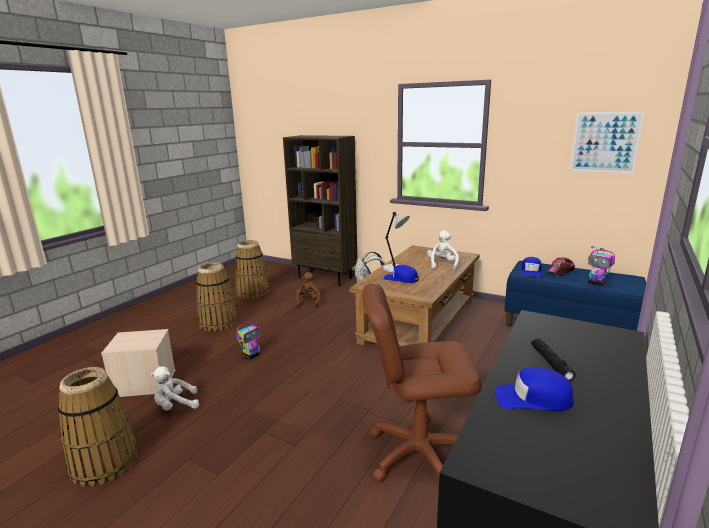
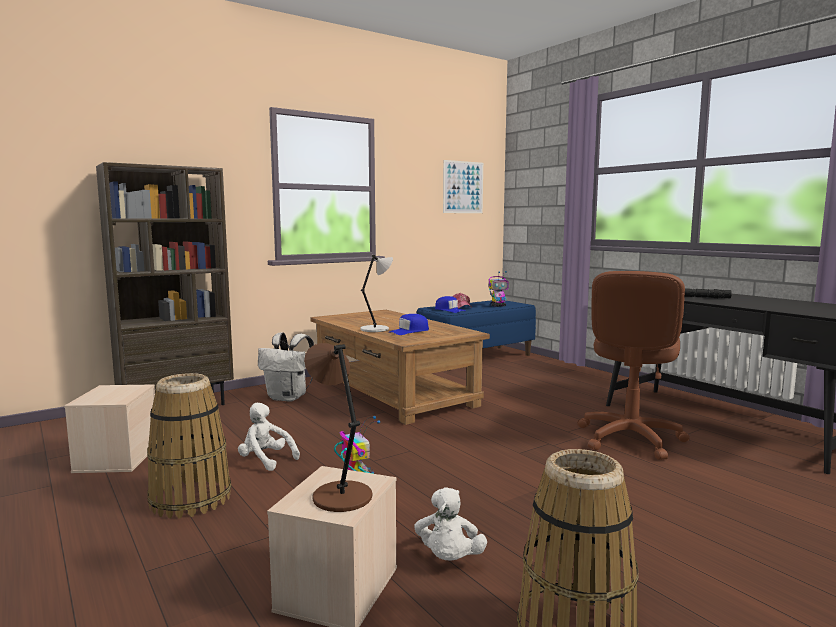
camera: 65 degrees left, 10 degrees down
(131, 342) = (340, 496): none -> brown table lamp
(253, 292) = (117, 457): basket -> beige storage box
(308, 302) = (240, 428): brown plush toy -> none
(442, 265) = (394, 319): white plush toy -> white plush toy (265, 460)
(533, 399) = (753, 303): blue cap -> none

